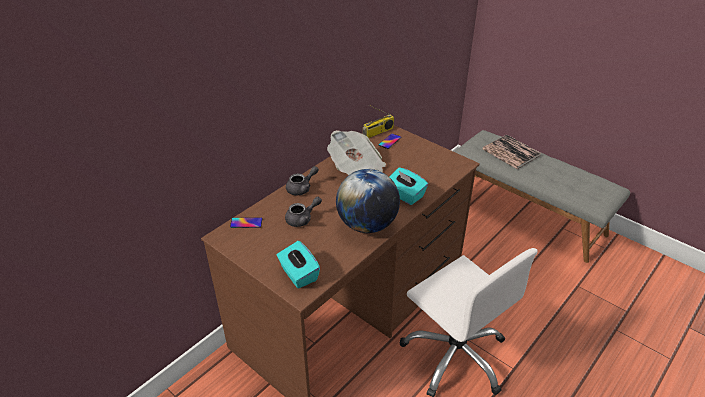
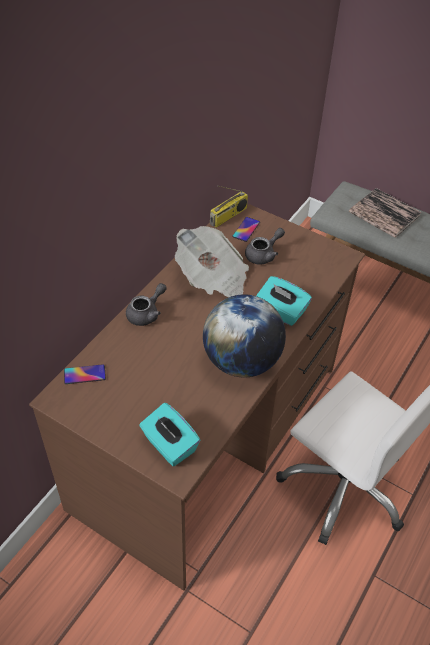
camera: 10 degrees left, 10 degrees up
(302, 219) = (157, 361): grey teapot -> grey teapot (263, 254)

